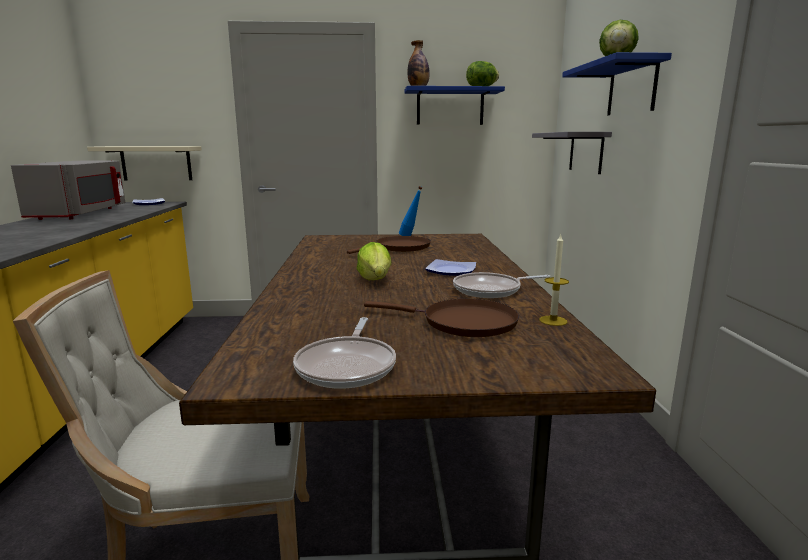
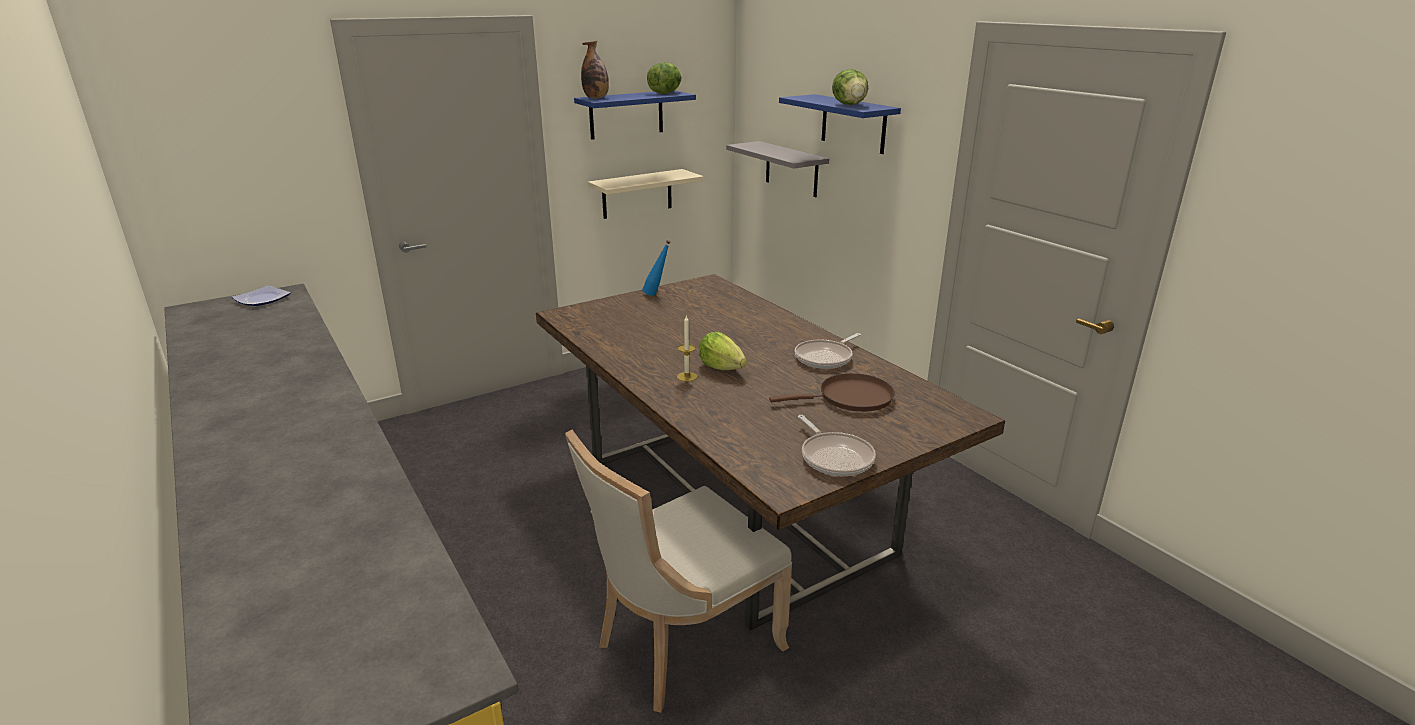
camera: 30 degrees left, 10 degrees up
(81, 214) = (225, 343): grey microwave -> none
(156, 163) = (238, 234): beige shelf -> beige shelf (637, 194)
(400, 248) = (673, 315): brown frying pan -> none
(450, 270) = (764, 340): plate -> none
(553, 321) = (902, 380): candle -> candle (687, 376)

